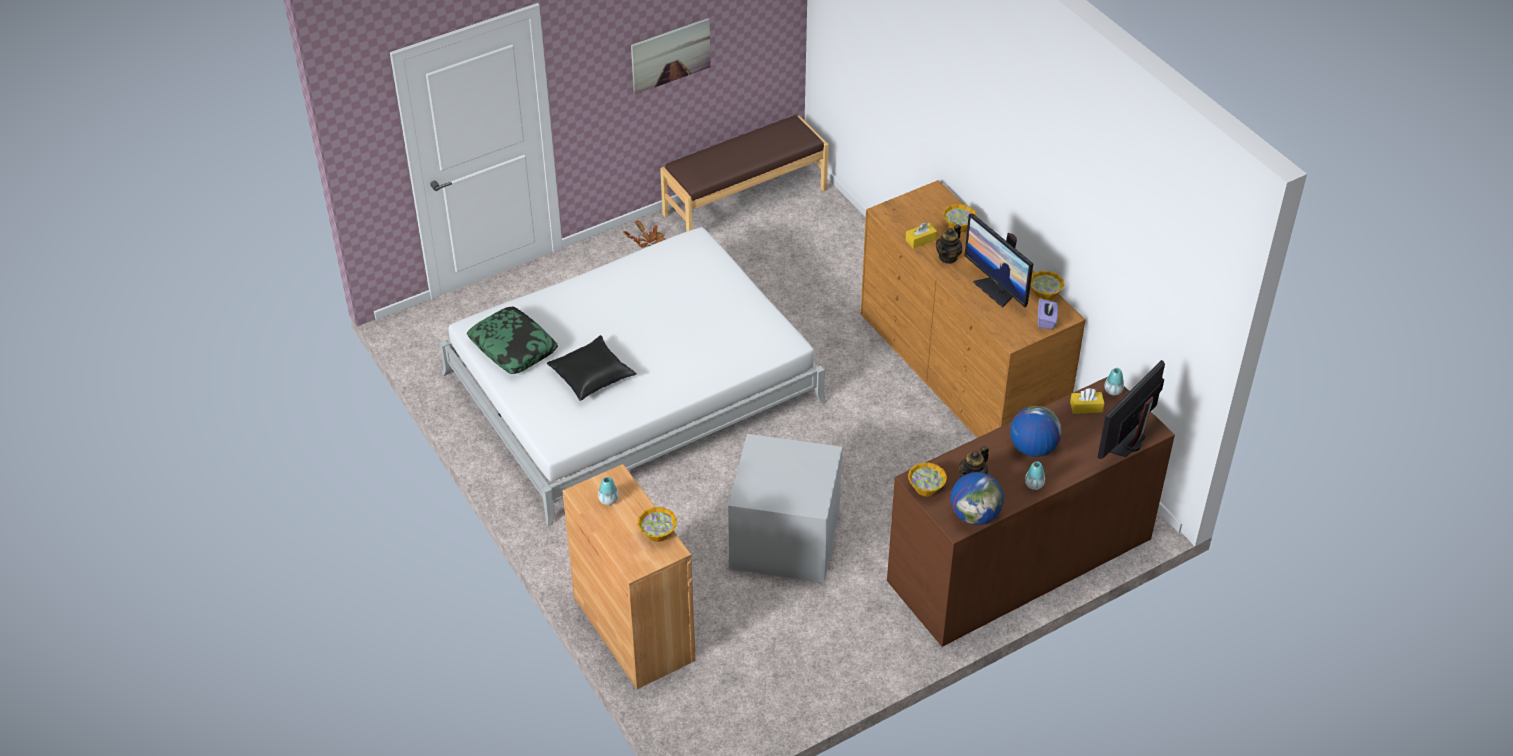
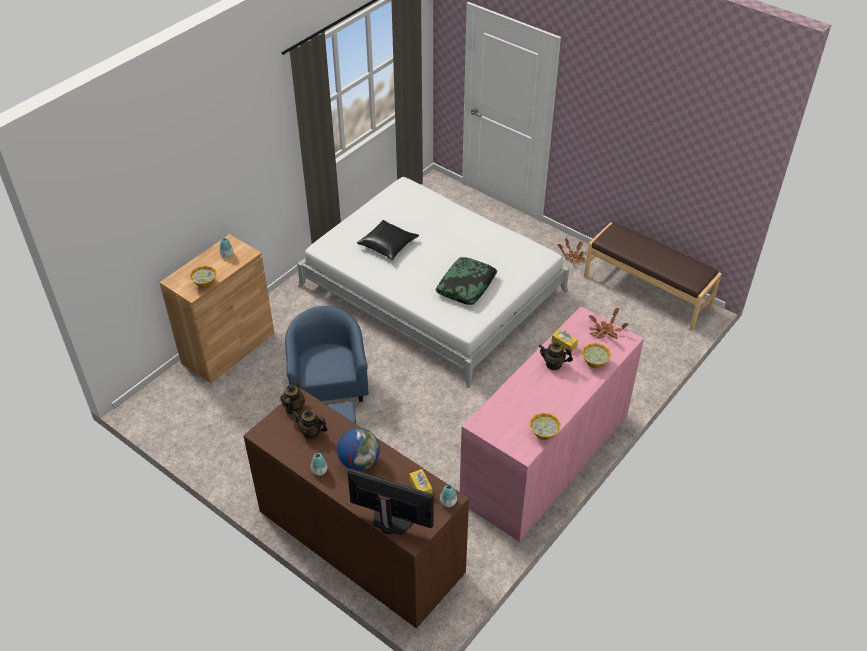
camera: 70 degrees right, 0 degrees up
(513, 347) = (395, 205): pillow -> pillow (466, 286)
(670, 55) = (640, 148): picture -> none
(783, 537) = (330, 398): grey storage box -> blue armchair
(915, 204) = (604, 331): none -> potted plant
(926, 488) = (293, 407): bowl -> teapot
(961, 368) = (546, 457): brown dresser -> pink dresser
(975, 515) = (275, 441): globe -> none
(996, 290) = (531, 401): monitor -> none
(1046, 321) = (511, 441): purple tissue box -> none

